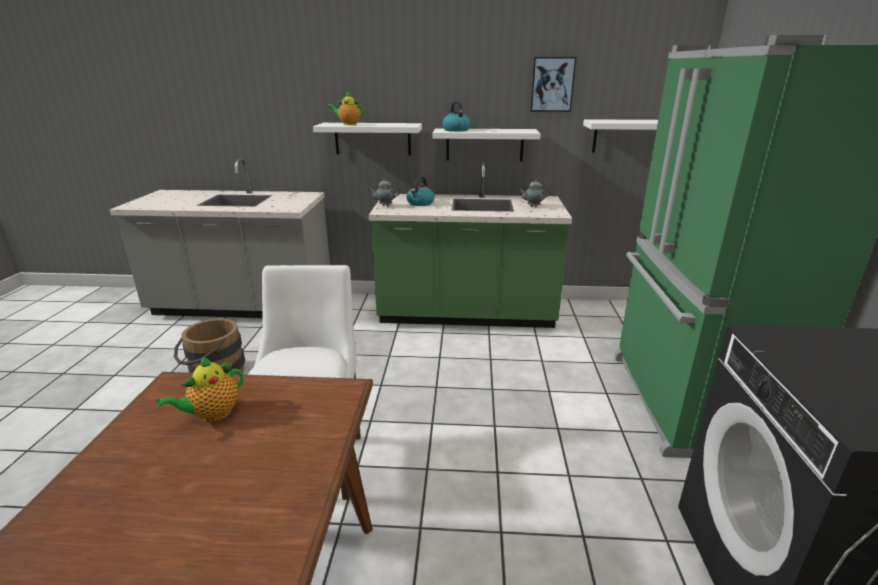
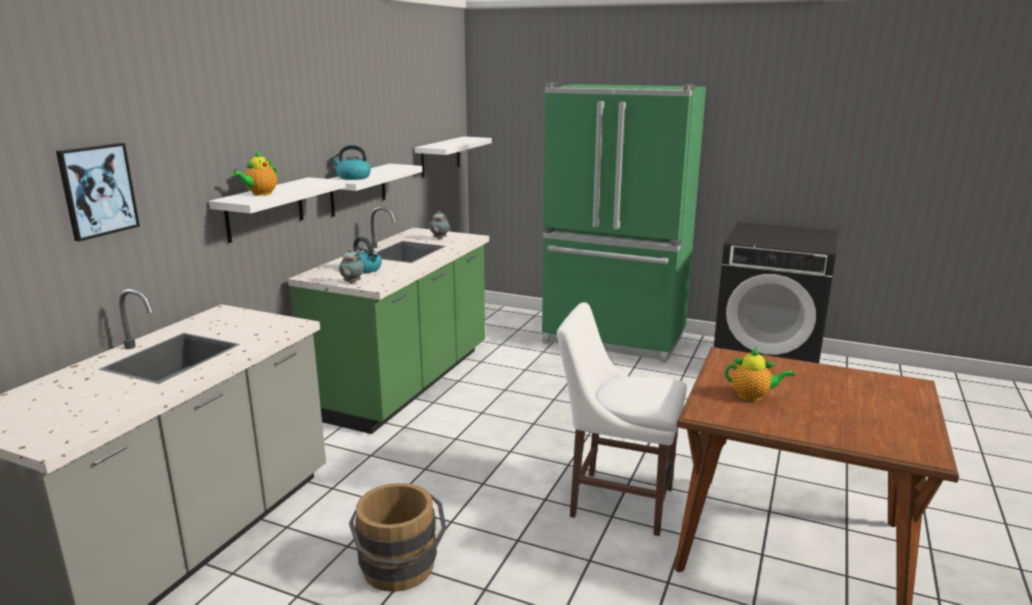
camera: 70 degrees left, 5 degrees down
(212, 414) = (753, 396): teapot -> teapot turned 45 degrees counterclockwise
(552, 84) = (394, 116): picture -> picture (97, 190)

